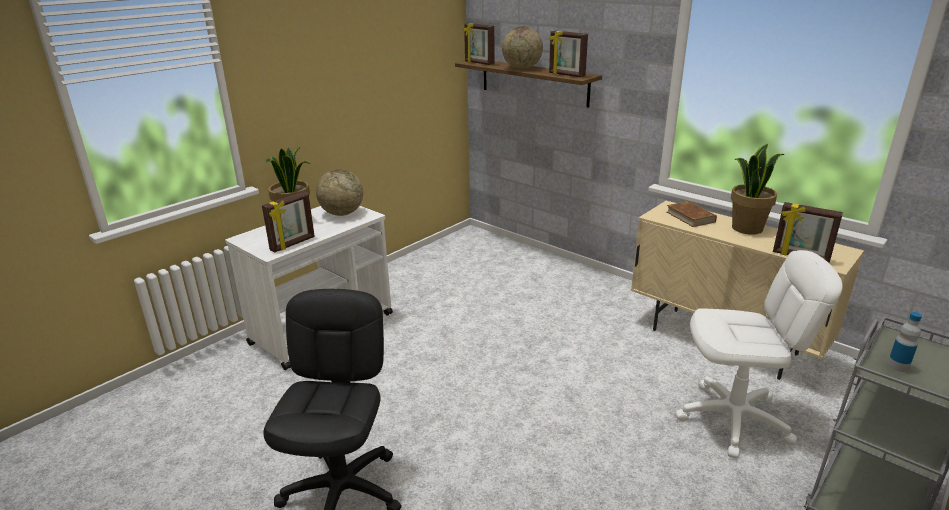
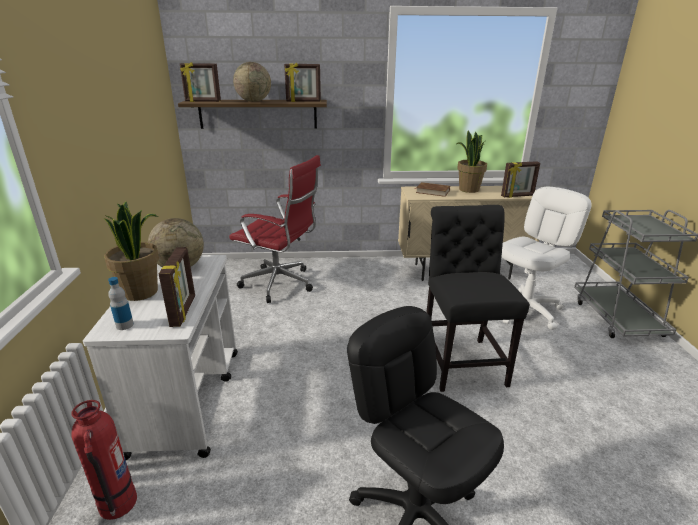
camera: 45 degrees left, 0 degrees up
(219, 366) = (117, 504): none -> fire extinguisher
(504, 273) = (281, 284): none -> red office chair
(562, 422) = (461, 361): none -> black chair
(898, 366) = (643, 230): bottle -> bottle (124, 325)

